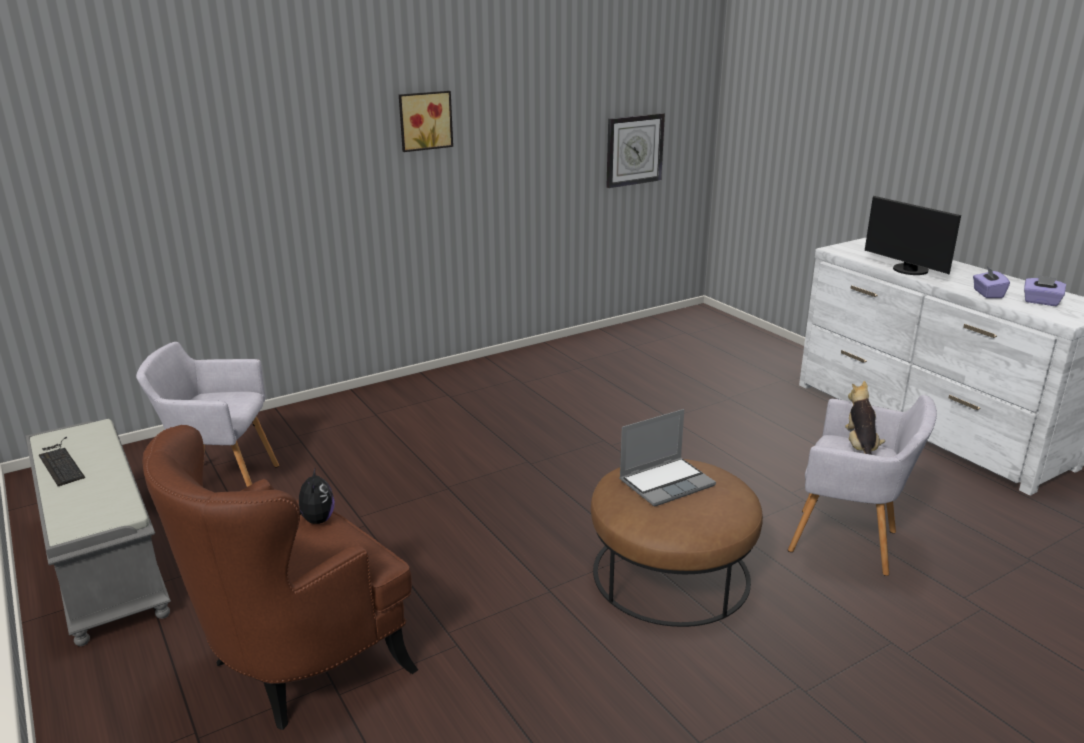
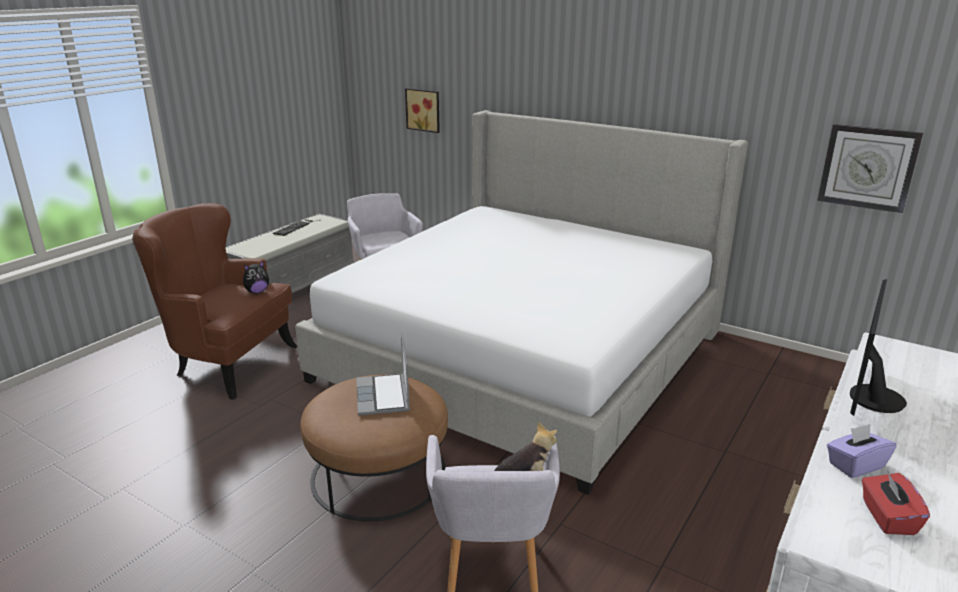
camera: 65 degrees right, 0 degrees up
(424, 120) = (622, 88): picture -> picture (424, 110)
(504, 437) = (523, 355): none -> bed
(666, 482) = (384, 396): laptop -> laptop turned 45 degrees clockwise
(1041, 302) = (887, 518): purple tissue box -> red tissue box

